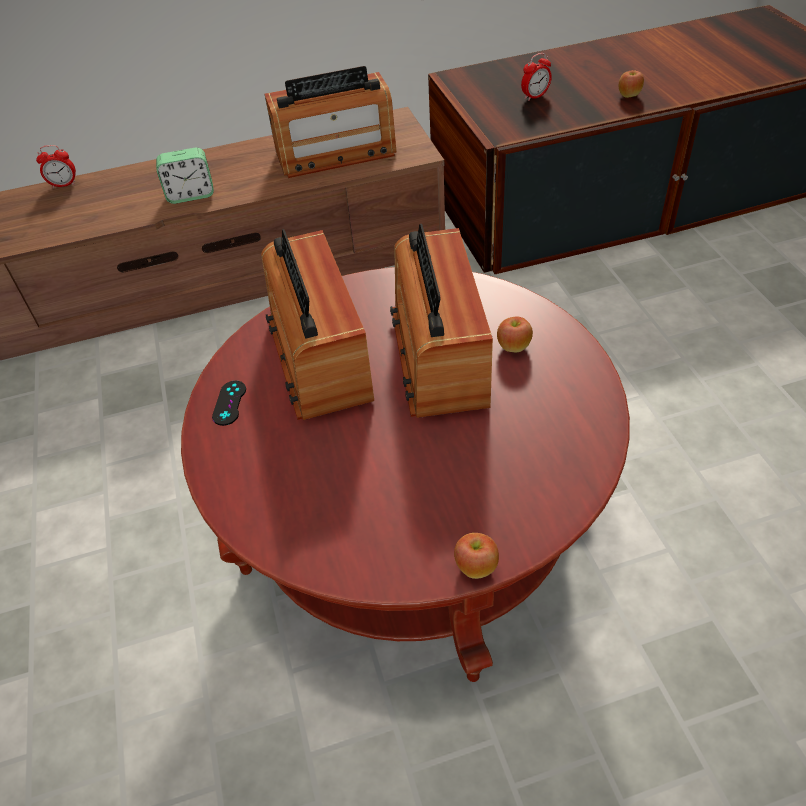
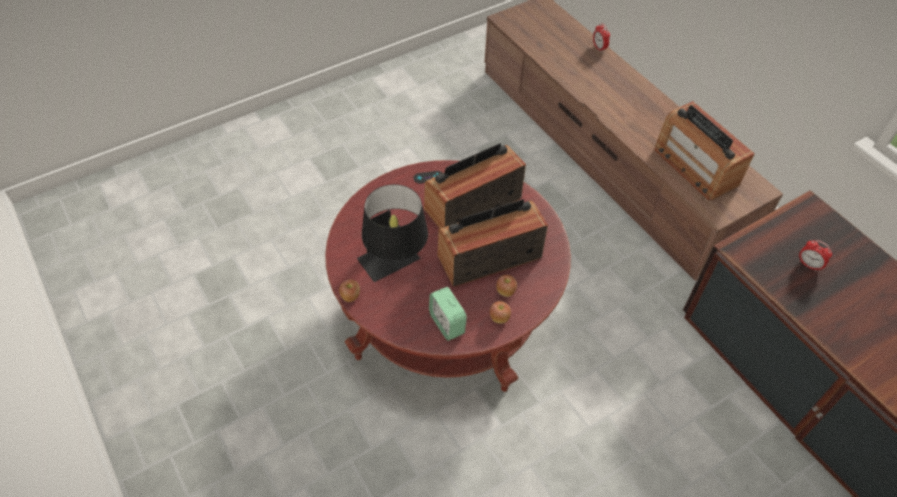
camera: 70 degrees right, 5 degrees up
(191, 195) = (614, 108): alarm clock -> alarm clock (447, 324)
(421, 483) = (395, 266): none -> black table lamp
(629, 95) = (845, 331): apple -> apple (499, 318)

